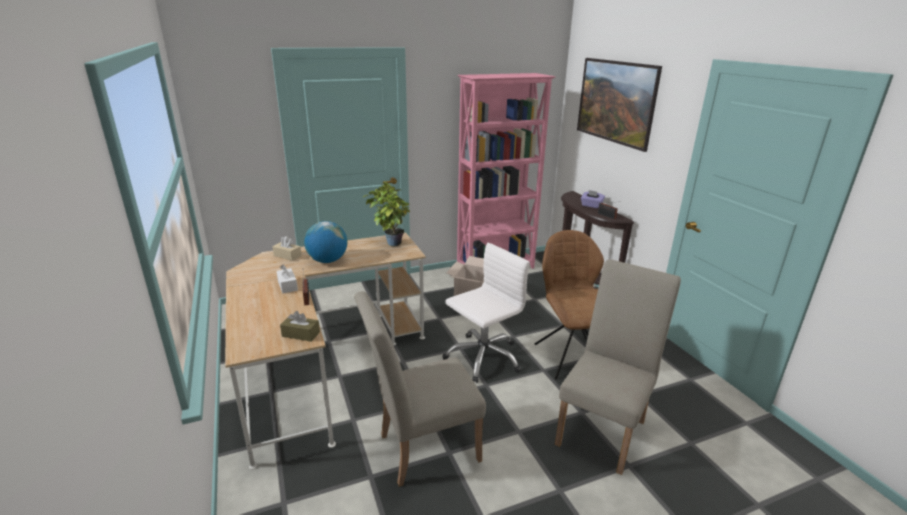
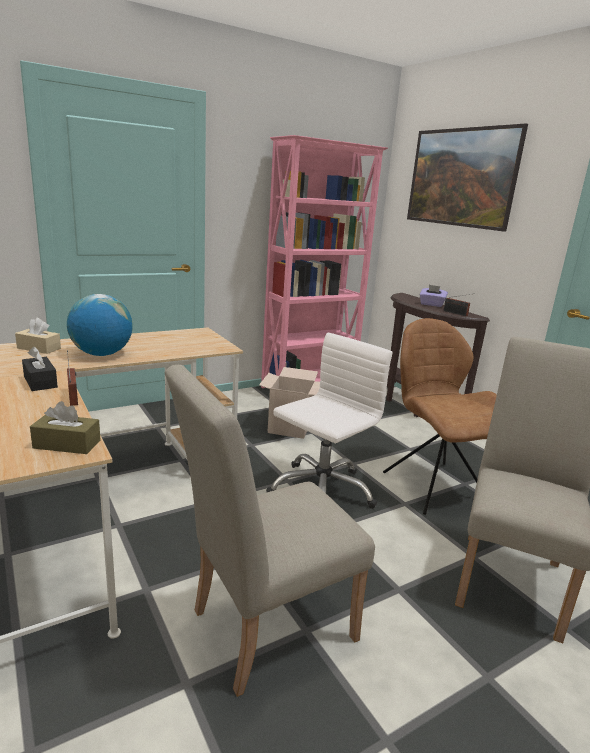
camera: 10 degrees left, 5 degrees down
(287, 286) = (40, 382): white tissue box -> black tissue box
(390, 243) = (190, 337): potted plant -> none

